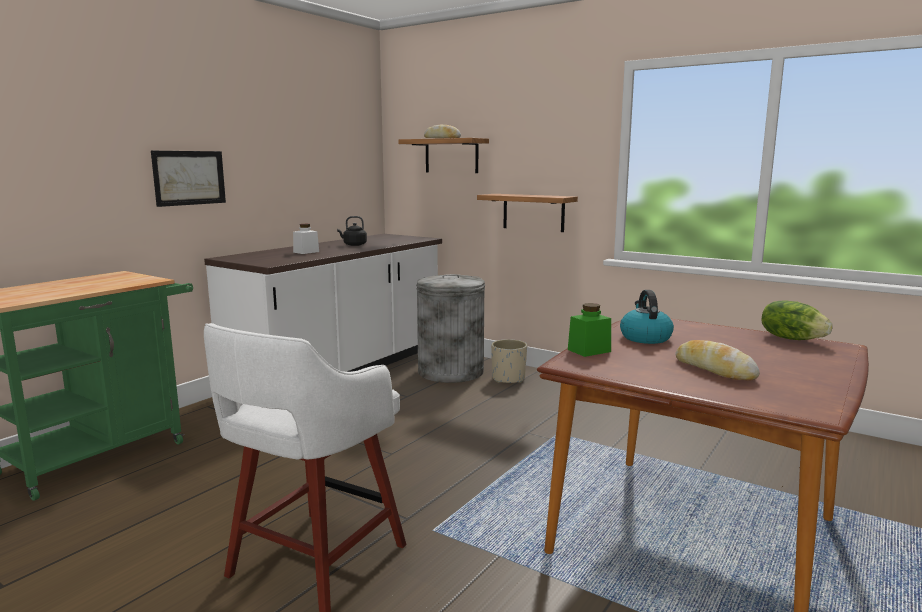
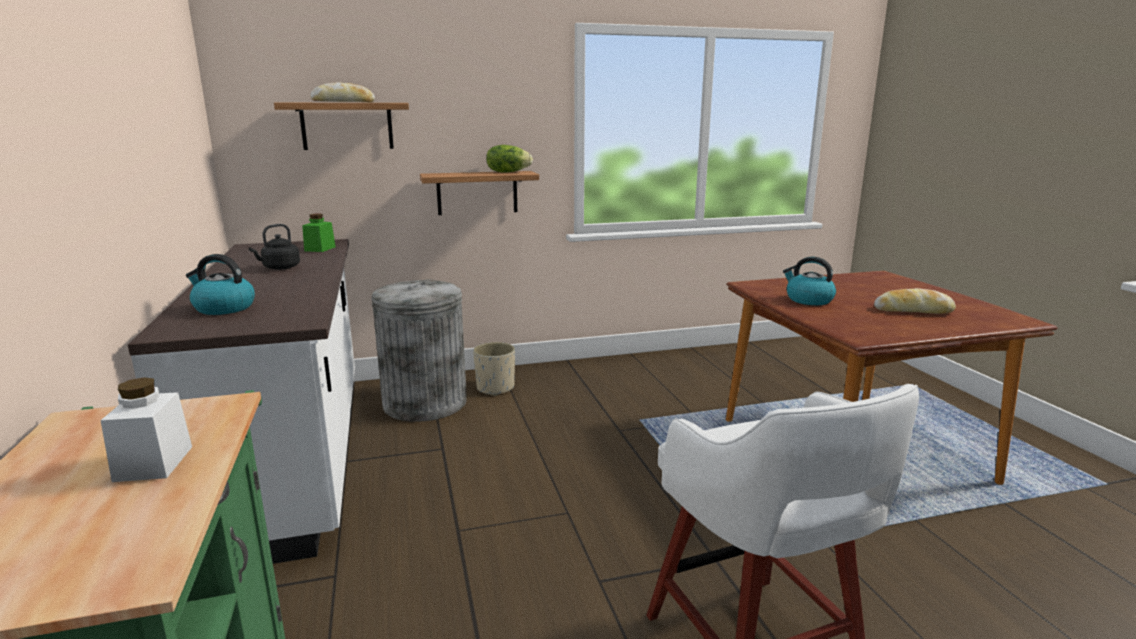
camera: 50 degrees left, 5 degrees up
(189, 178) = (76, 190): picture -> none
(271, 254) = (223, 308): none -> kettle
(306, 252) = (263, 292): white jar -> white jar (154, 463)
(589, 350) = (828, 322): green jar -> green jar (320, 249)
(792, 338) = (853, 276): lettuce -> lettuce (508, 172)

